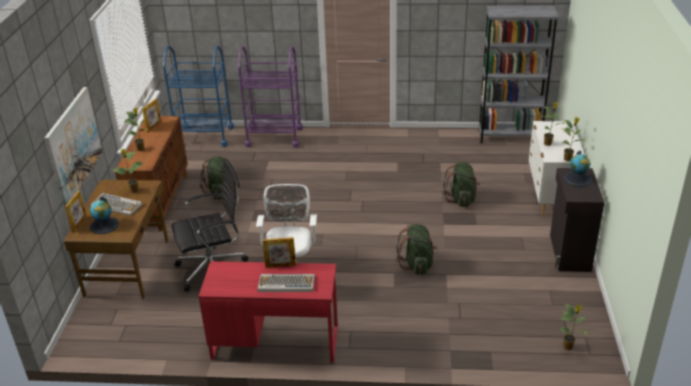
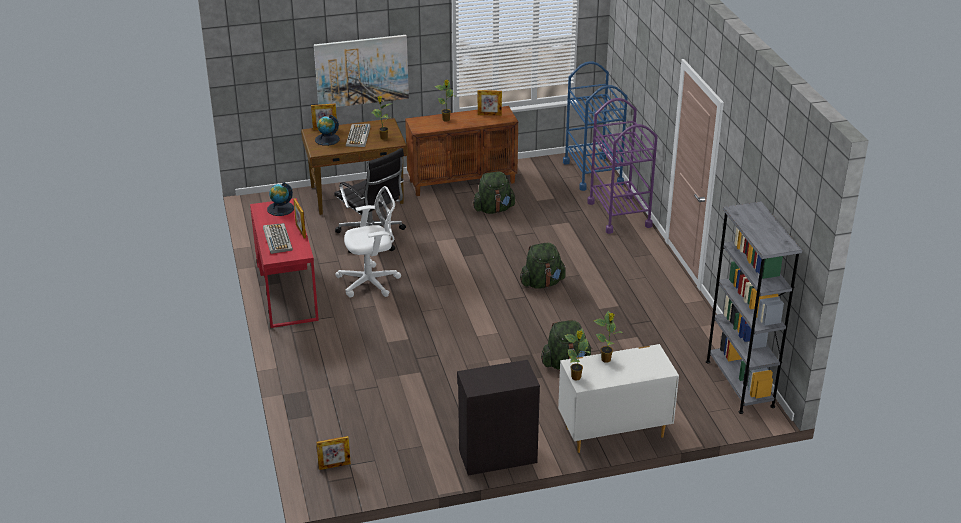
camera: 70 degrees right, 0 degrees up
(417, 264) = (428, 351): green backpack -> green backpack (542, 283)
(568, 347) = (334, 466): potted plant -> picture frame
(577, 179) = (508, 375): globe -> globe (280, 209)

